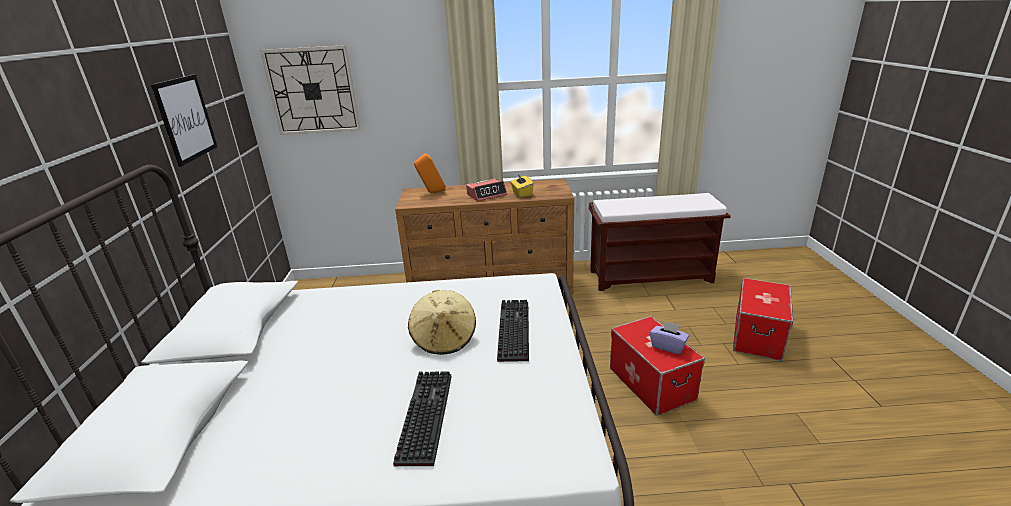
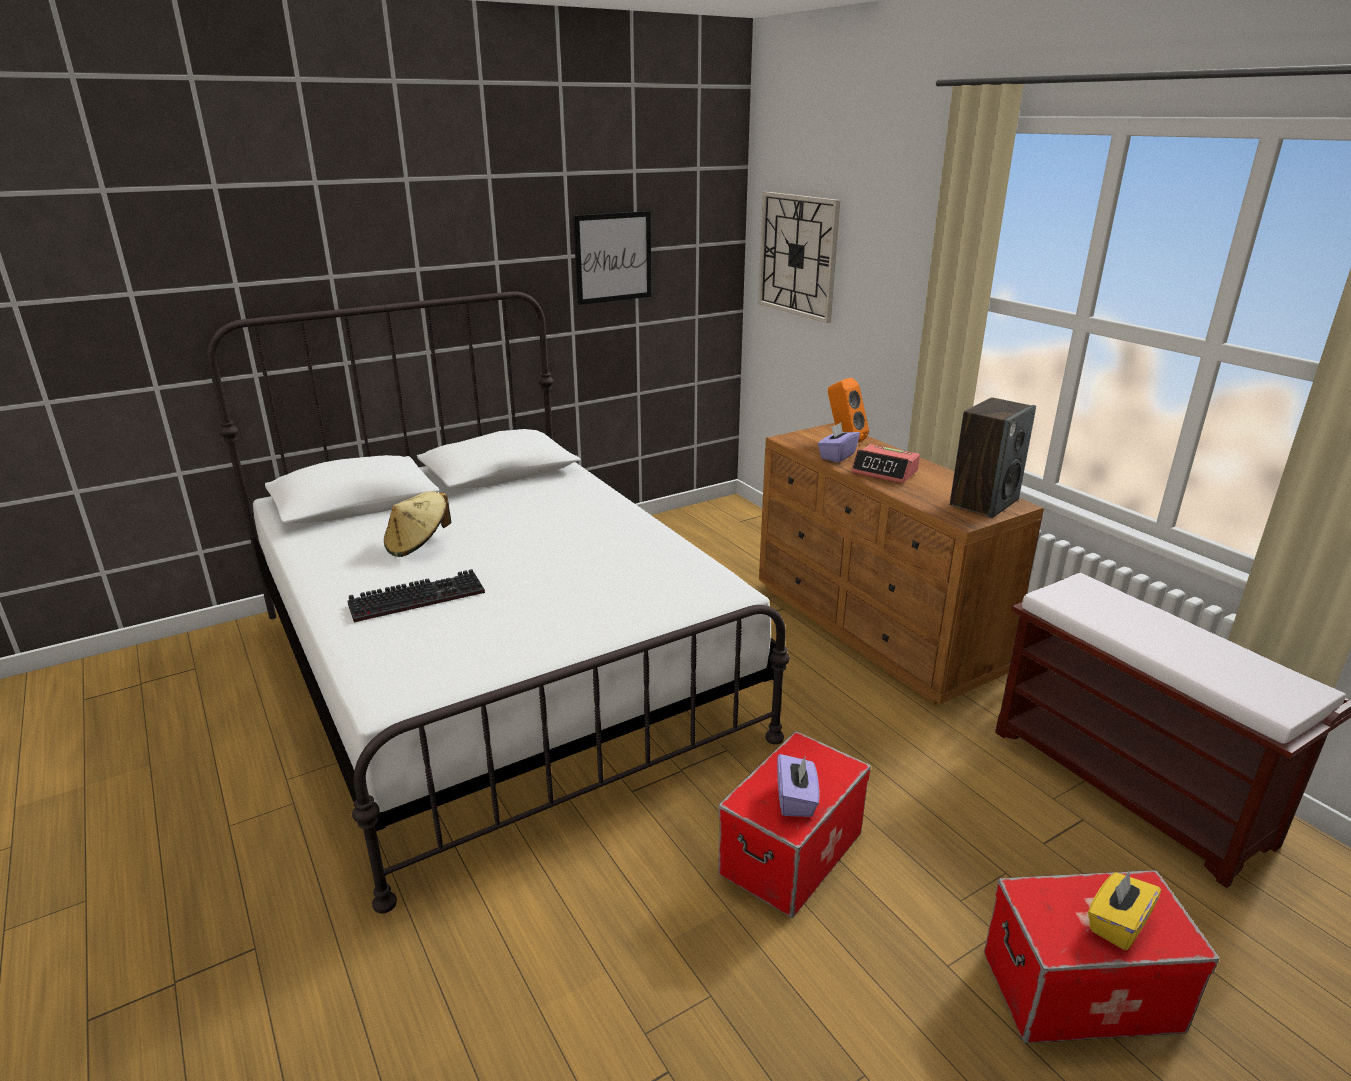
camera: 60 degrees right, 0 degrees up
(444, 338) = (549, 569): beige hat -> beige hat (418, 545)
(450, 199) = (837, 456): none -> purple tissue box
(512, 330) = (595, 603): keyboard -> none
(521, 193) = (924, 492): yellow tissue box -> yellow tissue box (1117, 923)
(547, 186) = (983, 502): none -> speaker

